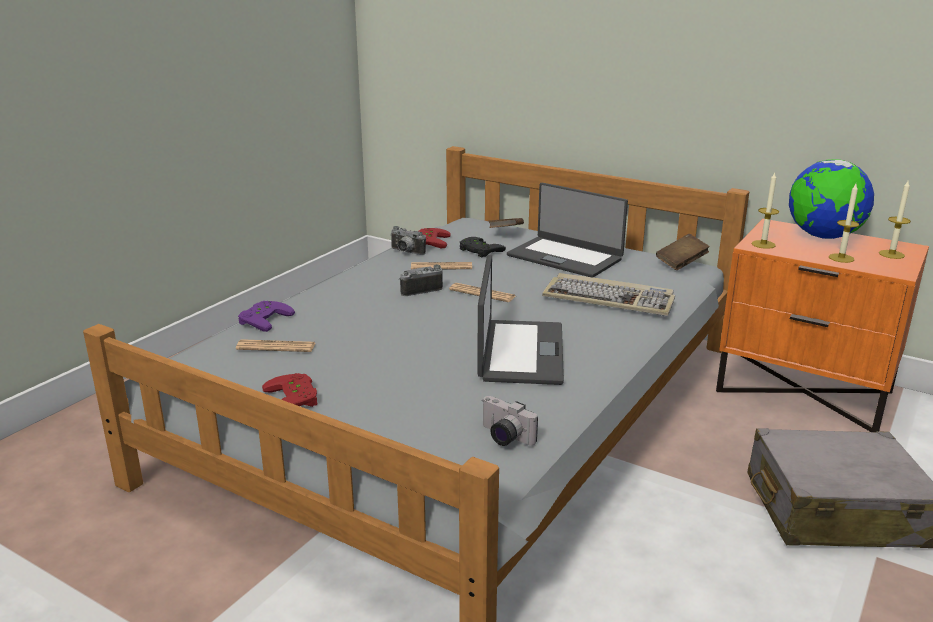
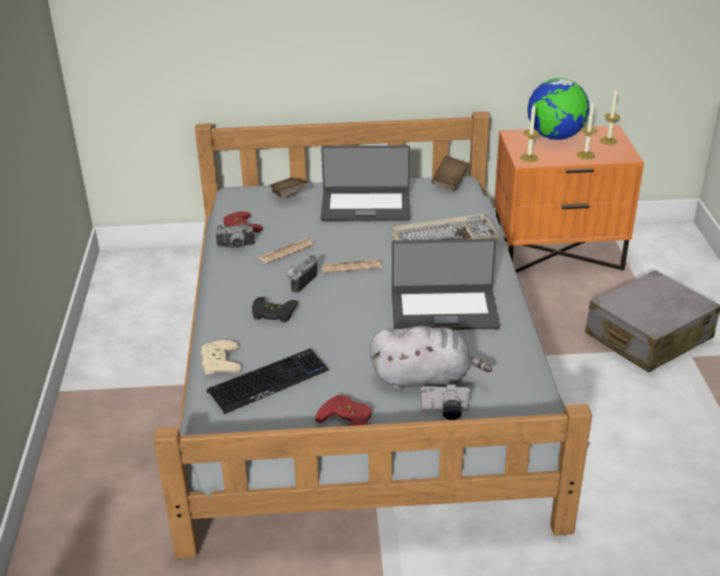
camera: 35 degrees left, 10 degrees up
(263, 319) = (217, 361): purple game controller -> beige game controller
(276, 347) = (268, 382): newspaper -> keyboard
(412, 398) = (425, 379): none -> grey plush toy
(478, 250) = (292, 223): black game controller -> black game controller (273, 314)
(503, 437) = (516, 381): camera -> camera (444, 412)
(519, 352) = (444, 310): laptop -> laptop turned 120 degrees clockwise

